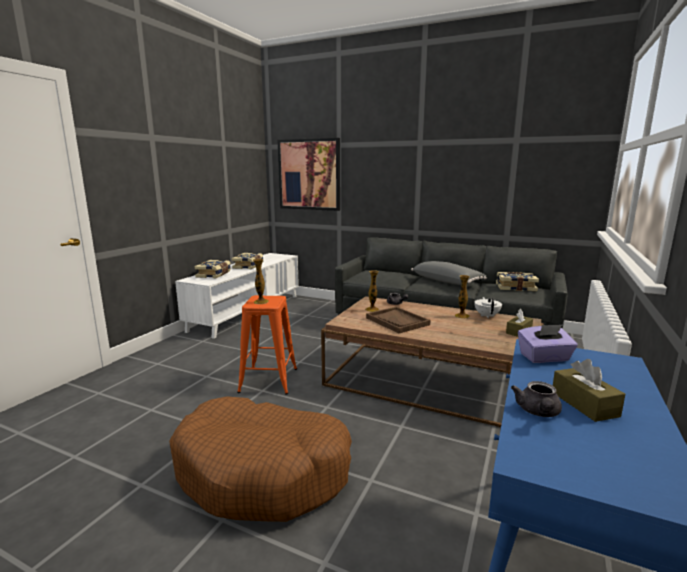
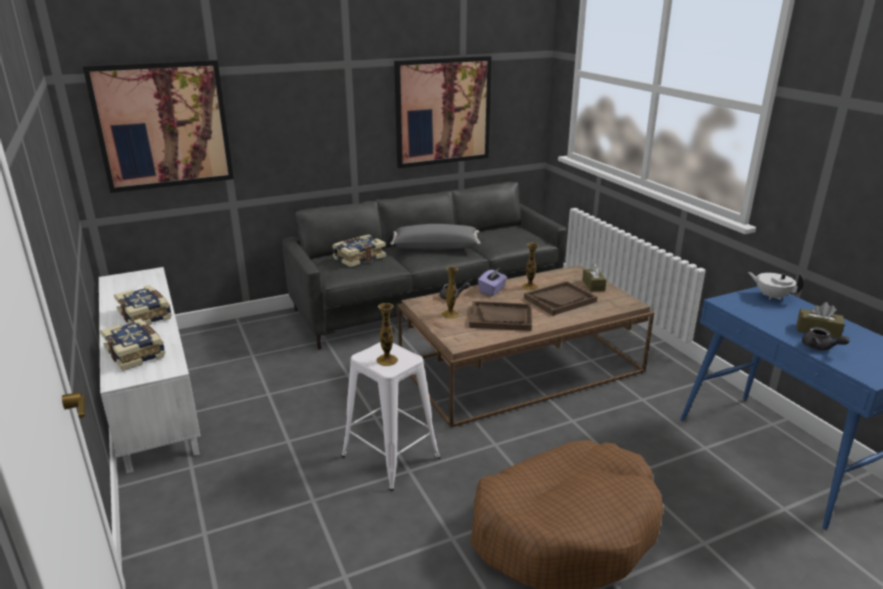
camera: 50 degrees left, 10 degrees up
(268, 380) = (390, 456): orange stool -> white stool
(466, 328) = (560, 300): none -> brown tray
(487, 316) = (544, 278): white teapot -> white teapot (771, 296)
(492, 182) = (443, 111): none -> picture
(515, 287) = (503, 234): book -> book (359, 258)
(544, 358) = (745, 308): purple tissue box -> purple tissue box (492, 290)

